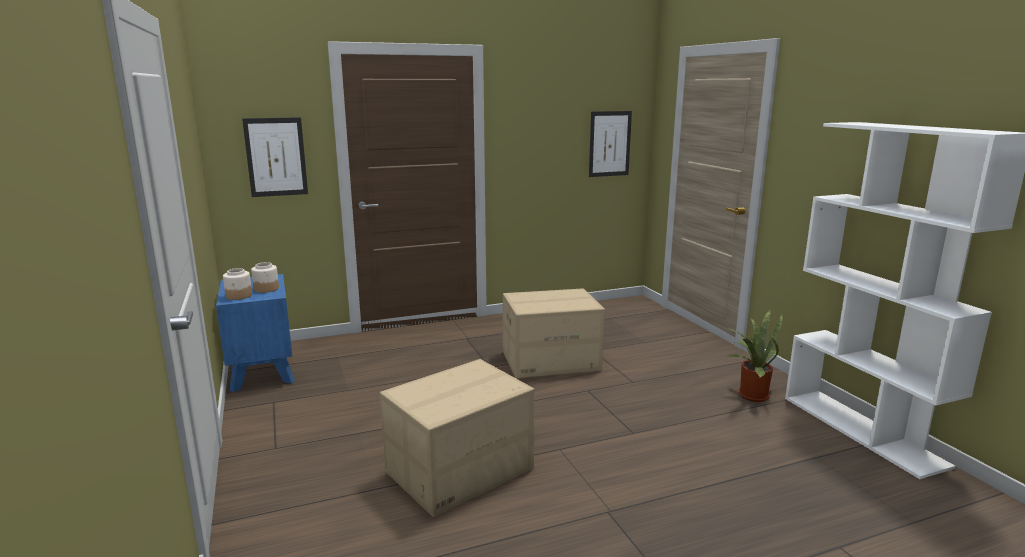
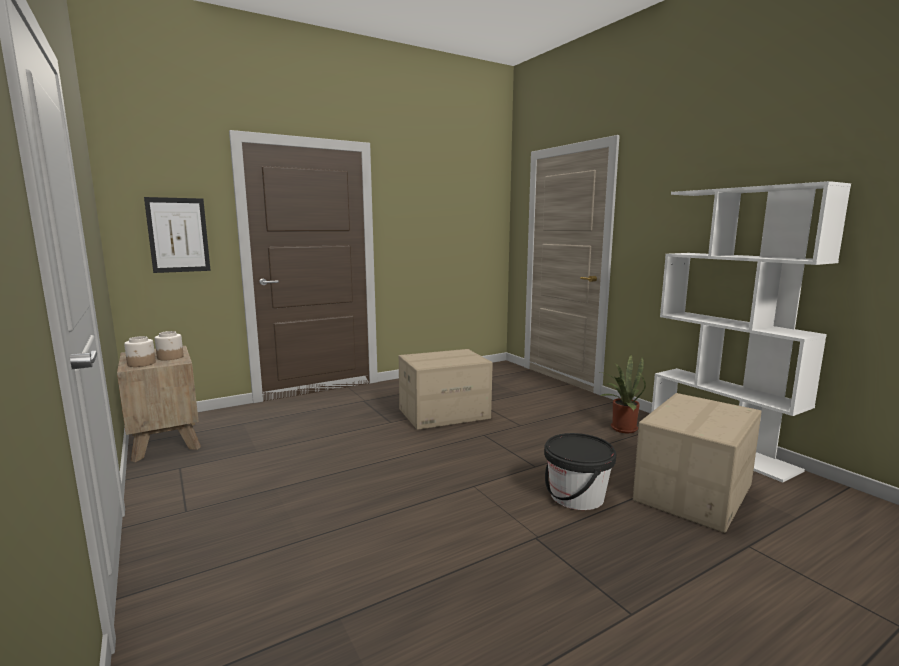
camera: 10 degrees left, 5 degrees down
(262, 371) = (165, 441): blue nightstand -> brown nightstand
(460, 471) = (384, 515): cardboard box -> cardboard box (694, 493)
(609, 144) = (476, 232): picture -> none
(667, 471) = (576, 496): none -> black bucket

